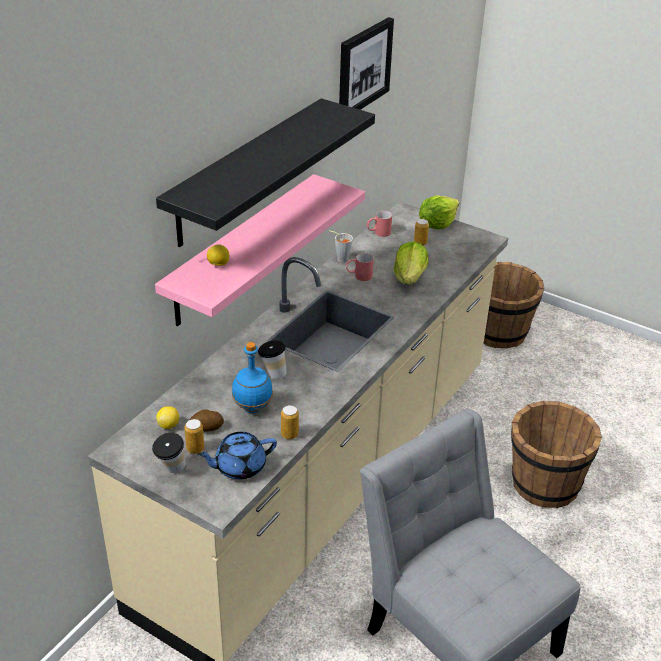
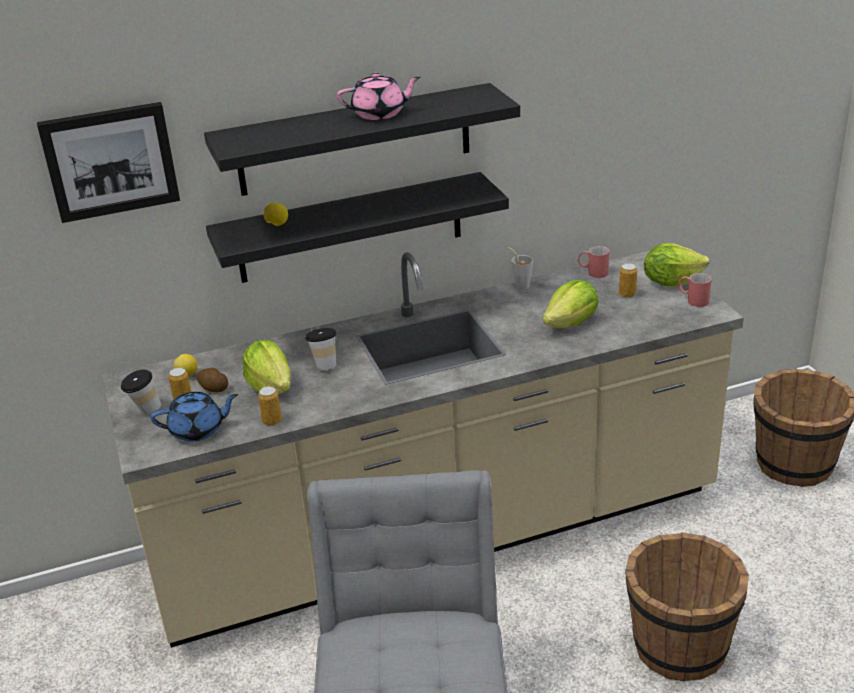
camera: 40 degrees right, 5 degrees down
(239, 467) = (198, 430): blue teapot -> blue teapot turned 150 degrees clockwise
(242, 250) = (350, 228): pink shelf -> black shelf
(252, 407) = (271, 386): blue bottle -> lettuce
(281, 145) = (380, 114): none -> pink teapot
(359, 276) = (518, 306): red mug -> red mug (693, 300)
(363, 67) = (575, 61): picture -> picture (110, 161)

